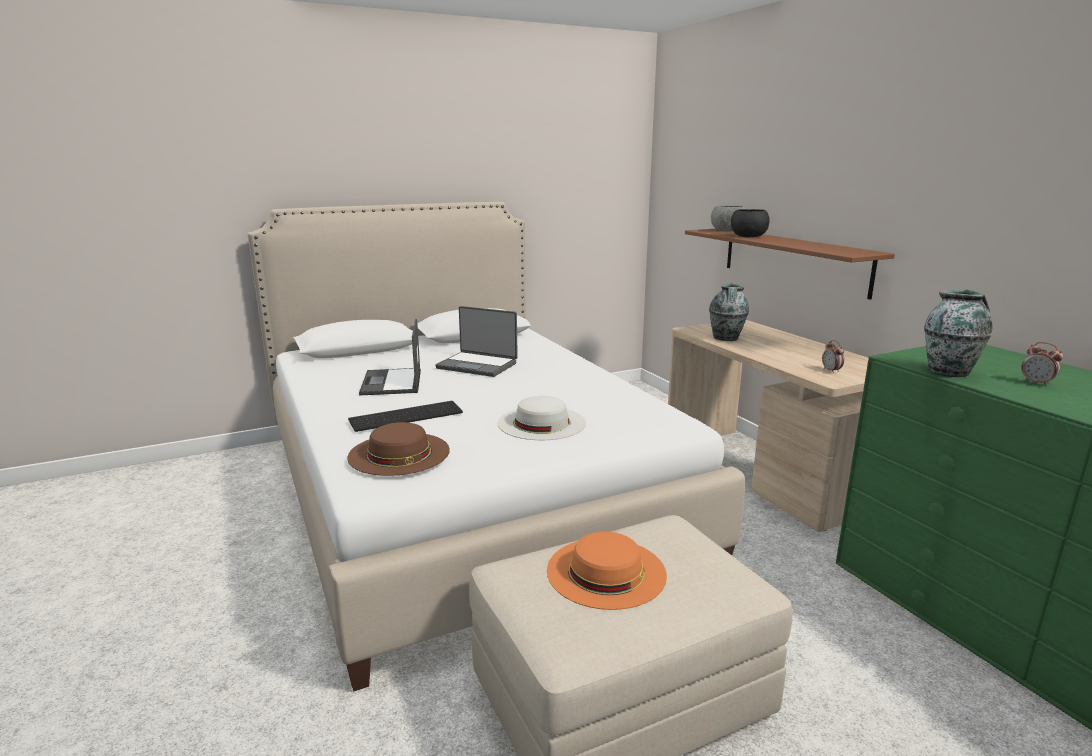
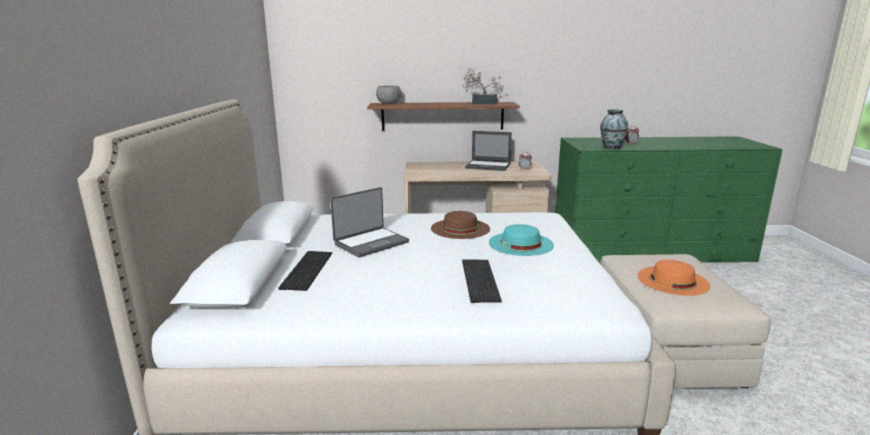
camera: 65 degrees left, 0 degrees up
(392, 383) = (380, 278): laptop -> laptop (488, 166)
(396, 359) = (306, 269): none -> keyboard
(399, 453) = (560, 290): brown hat -> brown hat (460, 228)
(541, 422) = (520, 243): white hat -> turquoise hat
(726, 338) = (444, 172): vase -> none
(748, 236) = (422, 104): black bowl -> none
(828, 246) = (481, 103): none -> potted plant

